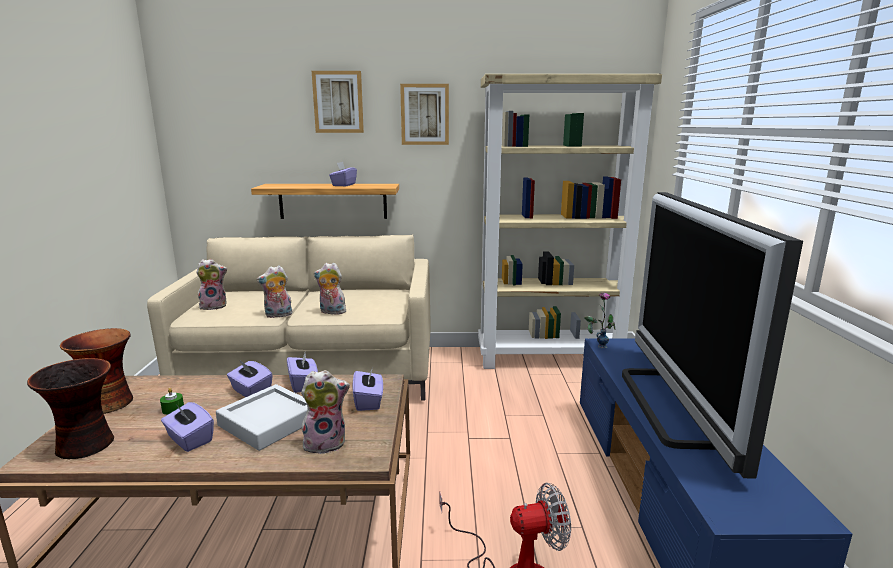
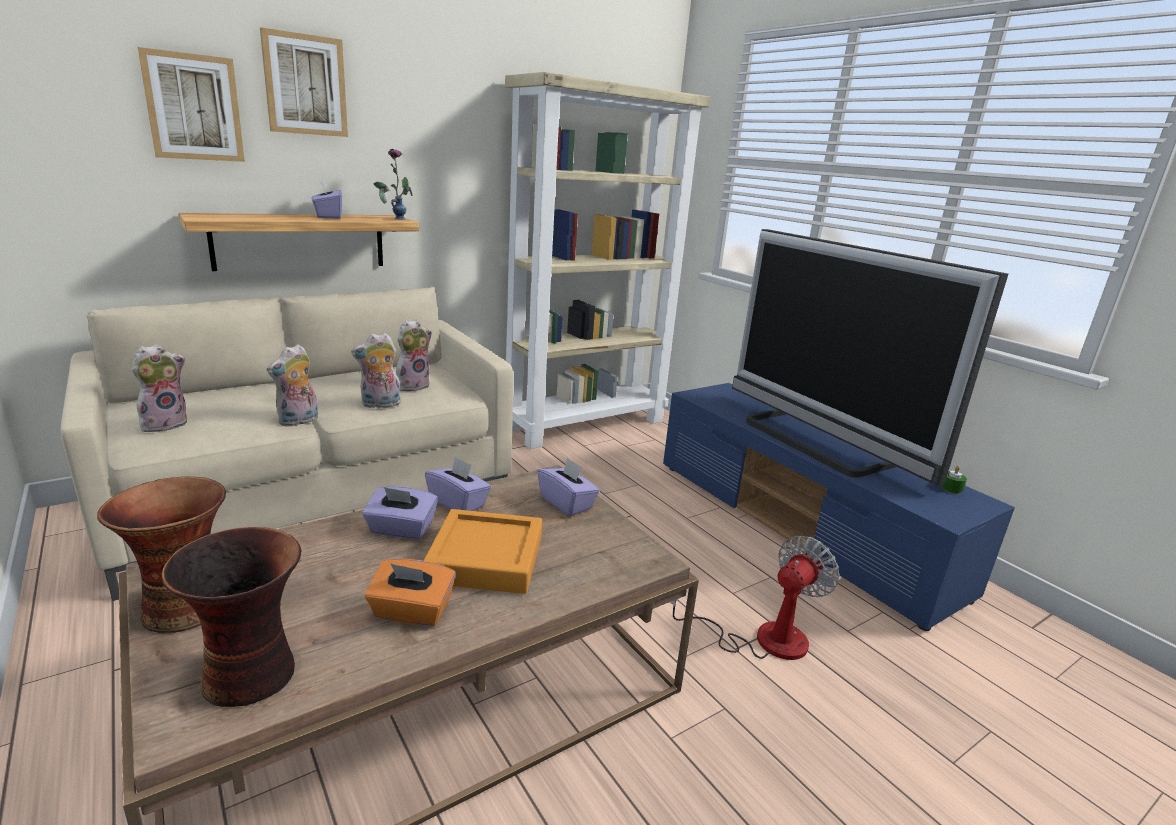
camera: 35 degrees left, 5 degrees up
(173, 409) = (318, 583): green candle -> green candle (951, 488)
(189, 440) = (411, 612): purple tissue box -> orange tissue box
(269, 422) = (486, 559): grey tray -> orange tray
(326, 443) = (588, 560): plush toy -> plush toy (413, 385)
(425, 114) = (433, 117): picture -> picture (193, 107)
(597, 344) = (691, 397): vase -> vase (394, 218)

